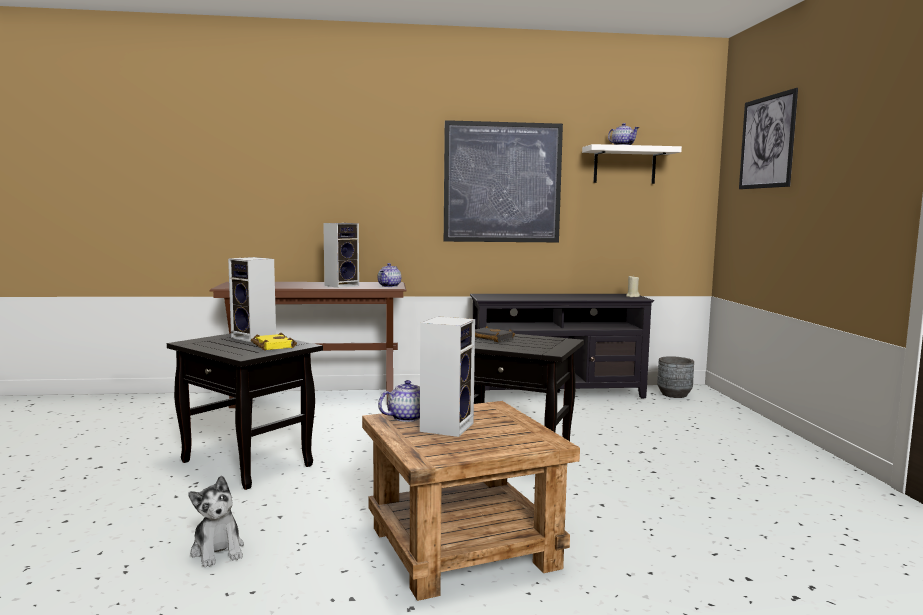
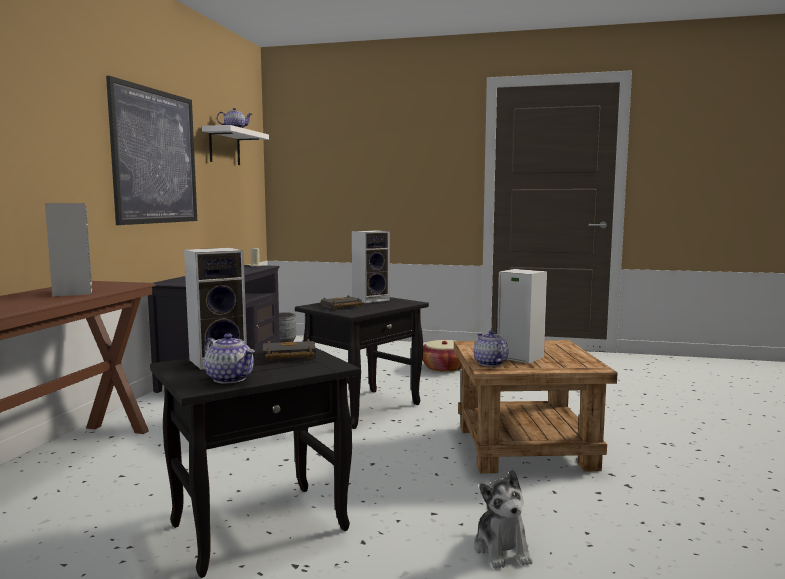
camera: 70 degrees left, 0 degrees up
(218, 550) = (502, 549): plush toy -> plush toy turned 90 degrees clockwise
(271, 346) = (287, 356): yellow book -> black book
(389, 286) = (122, 284): teapot -> teapot (230, 378)
(545, 341) = (371, 299): none -> speaker
(717, 476) = (444, 368): none -> basket
(767, 142) = (330, 138): picture -> none

